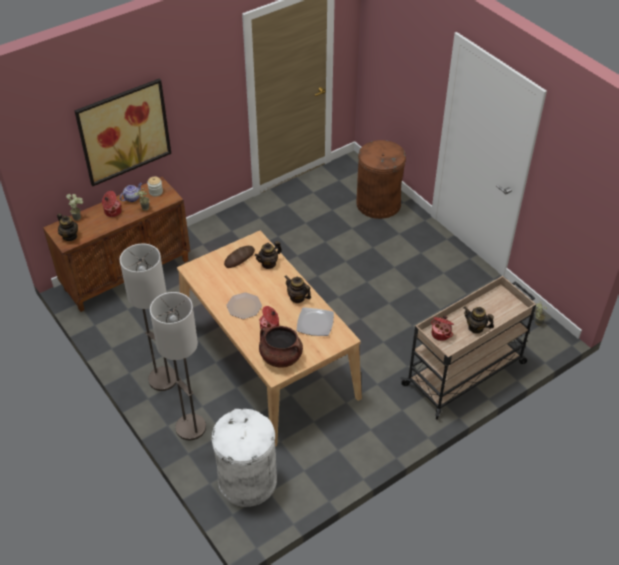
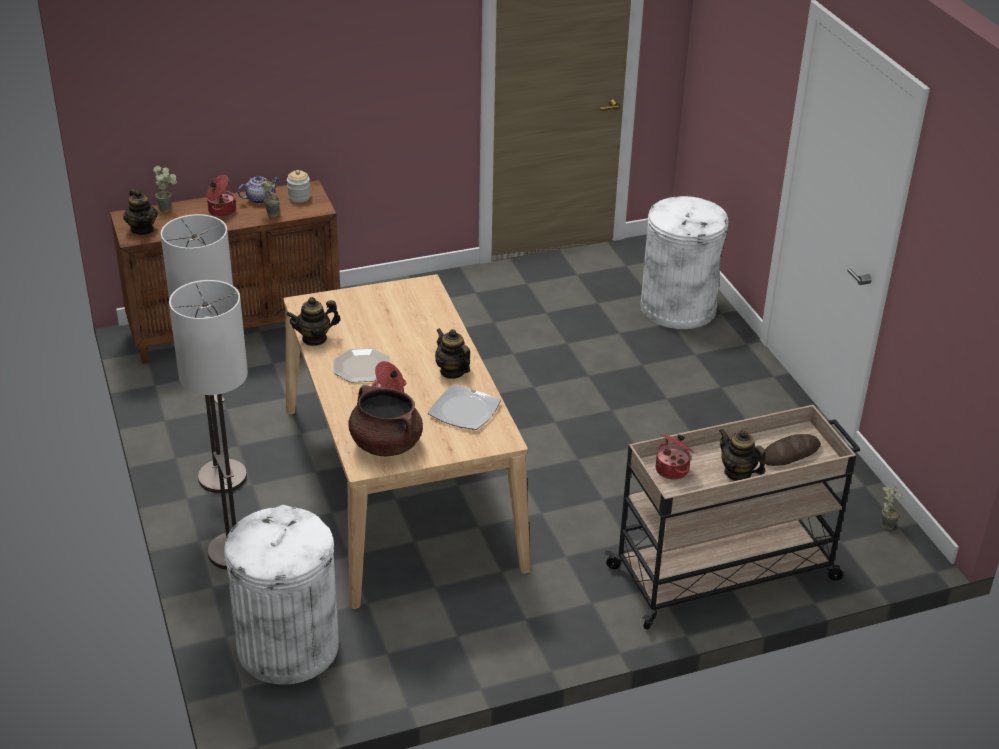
camera: 15 degrees right, 10 degrees down
(124, 131) = (263, 87): picture -> none
(239, 258) = (386, 304): bread -> bread (790, 453)
(268, 263) = (429, 319): teapot -> teapot (314, 338)
(378, 204) = (678, 308): brown trash can -> white trash can

